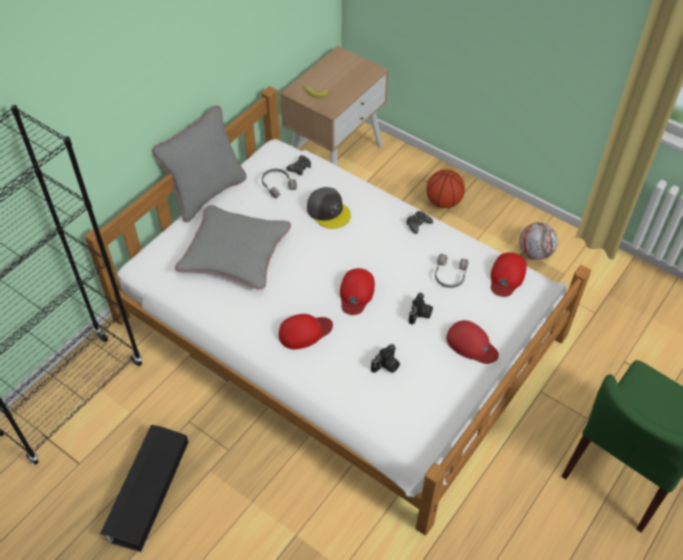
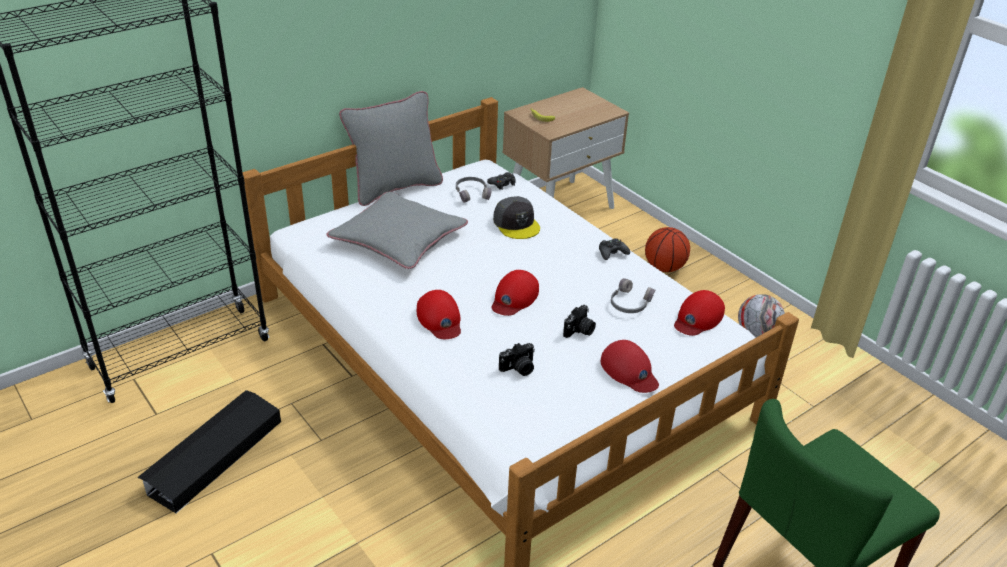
camera: 15 degrees right, 15 degrees down
(304, 332) = (440, 319): red cap -> red cap turned 75 degrees clockwise

